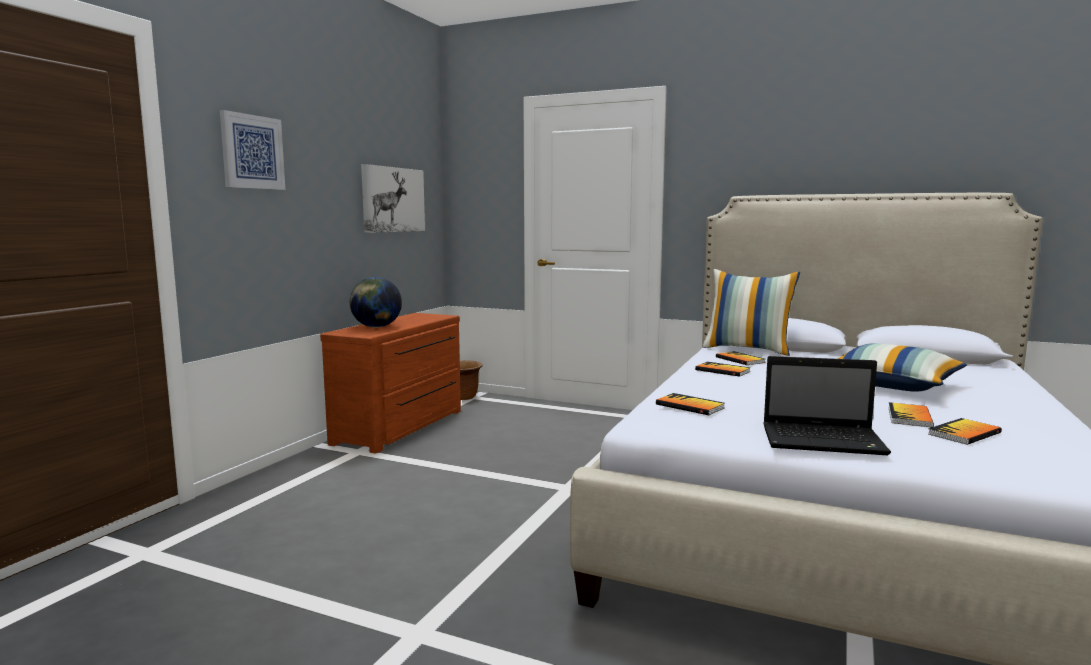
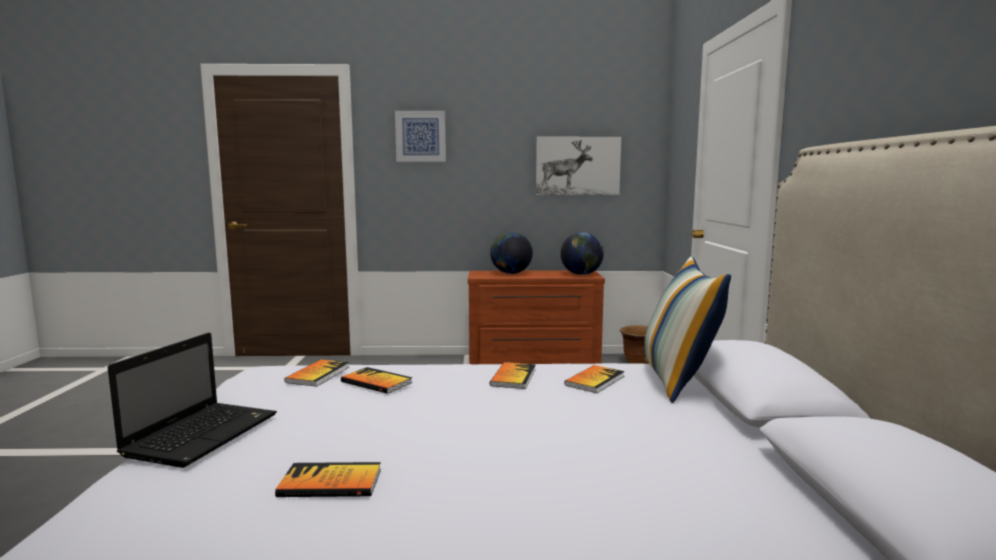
camera: 65 degrees right, 0 degrees up
(431, 316) = (581, 274): none -> globe
(825, 441) = (204, 434): laptop -> laptop turned 150 degrees counterclockwise
(892, 385) = (535, 474): pillow -> none
(964, 433) = (244, 520): book -> book (376, 382)

